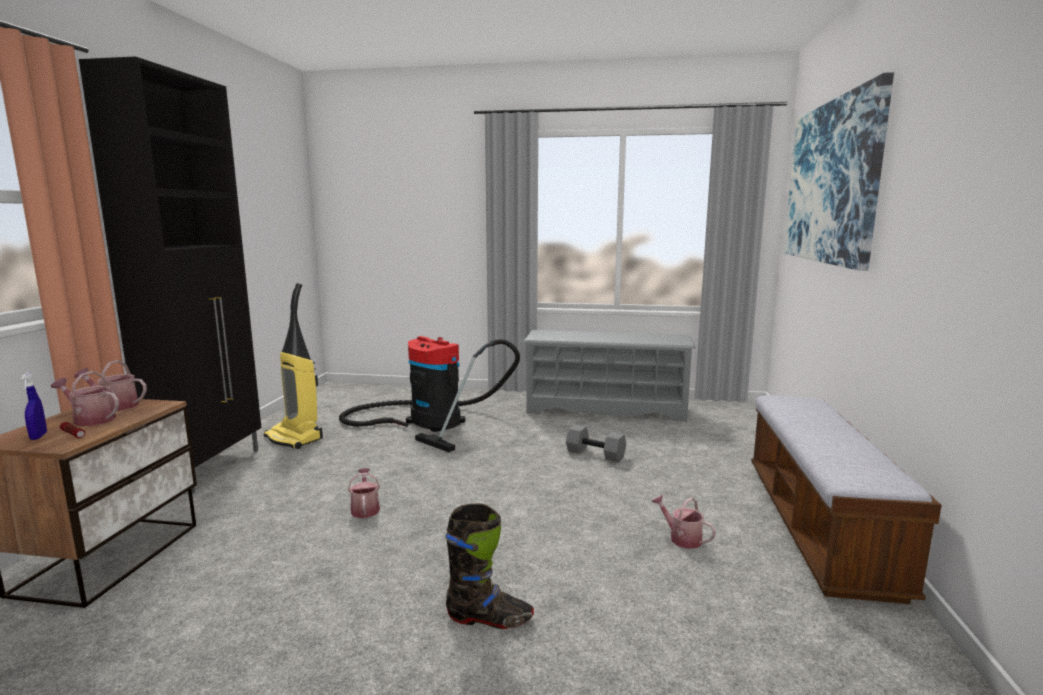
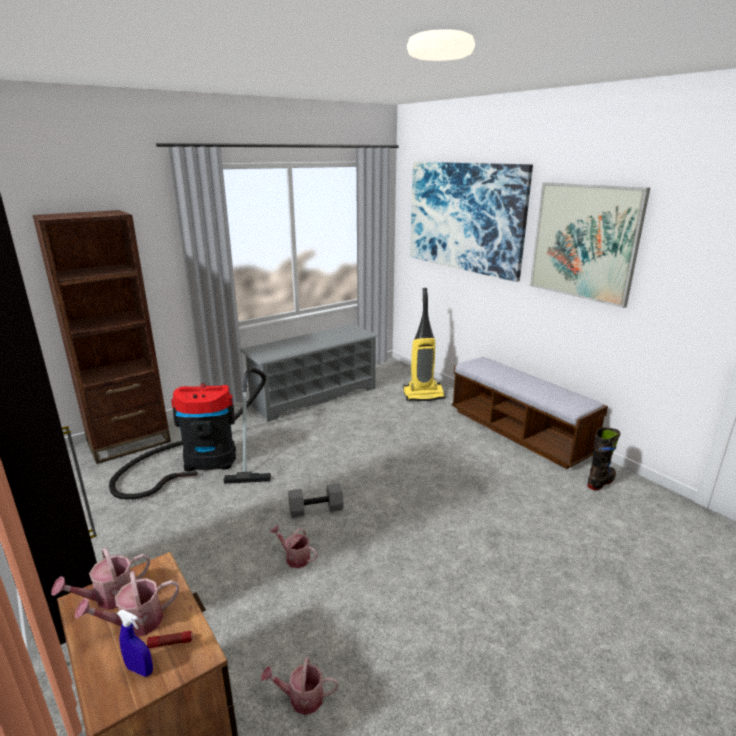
camera: 45 degrees left, 10 degrees up
(295, 438) = (103, 537): vacuum cleaner -> vacuum cleaner (423, 395)
(407, 393) = (129, 442): none -> brown bookcase
(489, 619) = (482, 572): black boot -> black boot (601, 482)
(596, 454) = (365, 436): grey dumbbell -> grey dumbbell (316, 509)
(681, 538) = (484, 470): watering can -> watering can (301, 698)
(938, 183) = (584, 242): none -> picture

